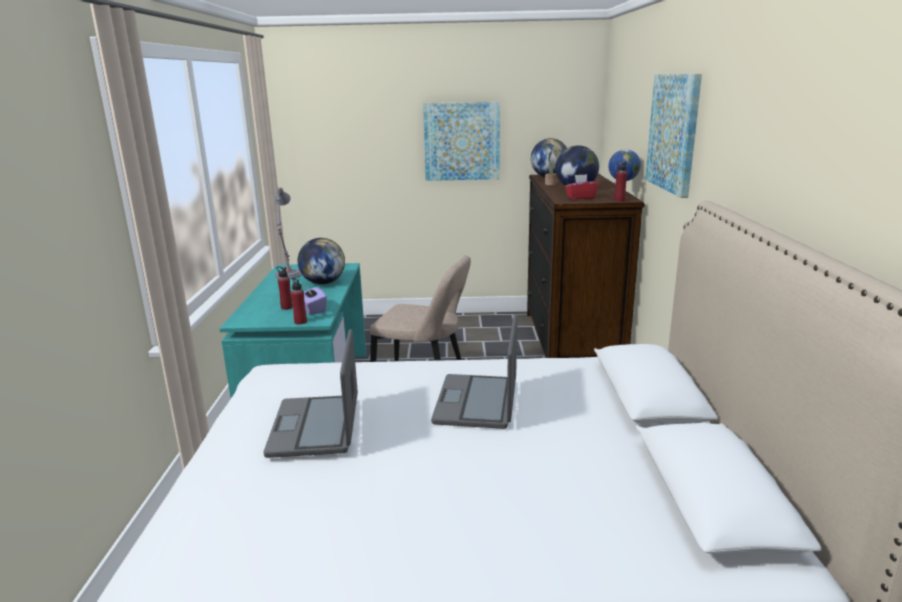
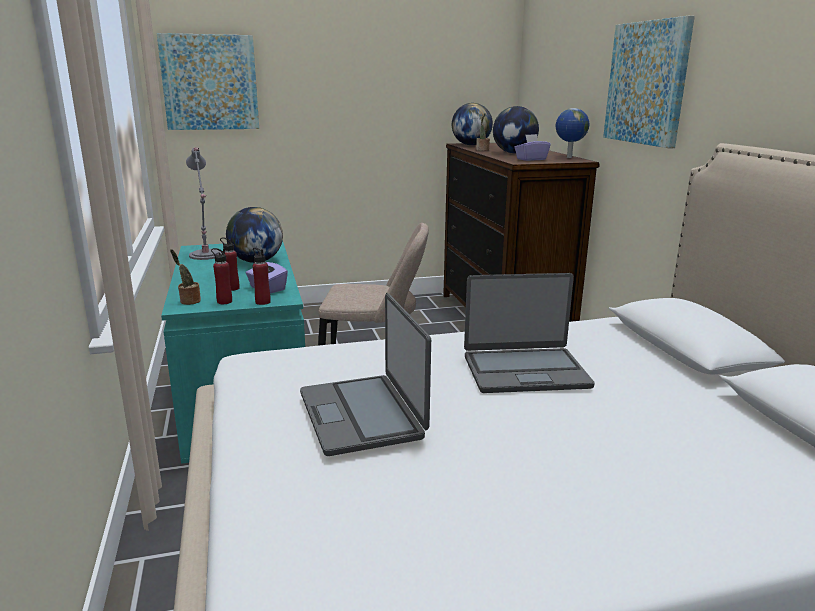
camera: 15 degrees left, 0 degrees up
(246, 317) = (188, 301): none -> potted plant
(461, 141) = (373, 106): picture -> picture (210, 82)
(477, 402) = (525, 371): laptop -> laptop turned 90 degrees counterclockwise
(580, 197) = (531, 159): red tissue box -> purple tissue box
(619, 200) = (573, 161): red bottle -> red bottle (224, 301)

